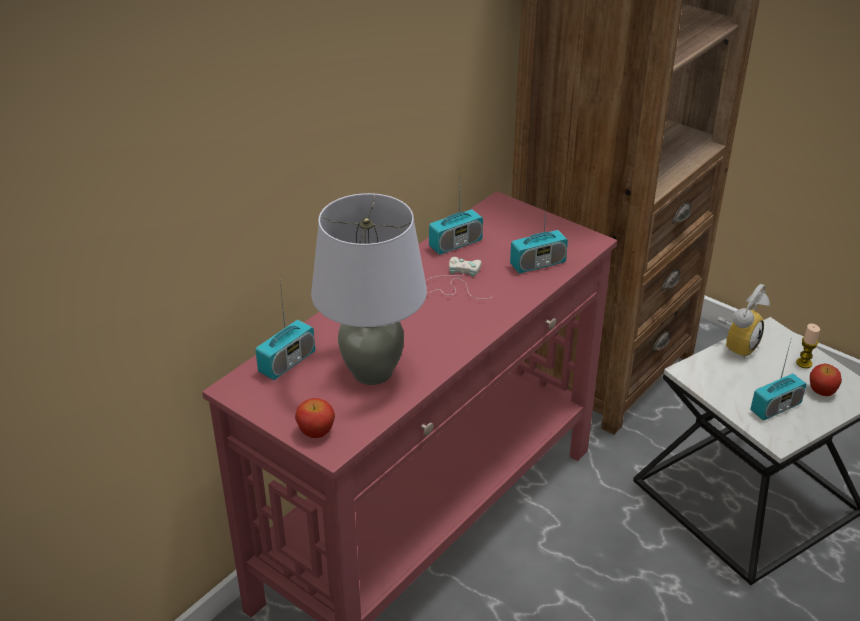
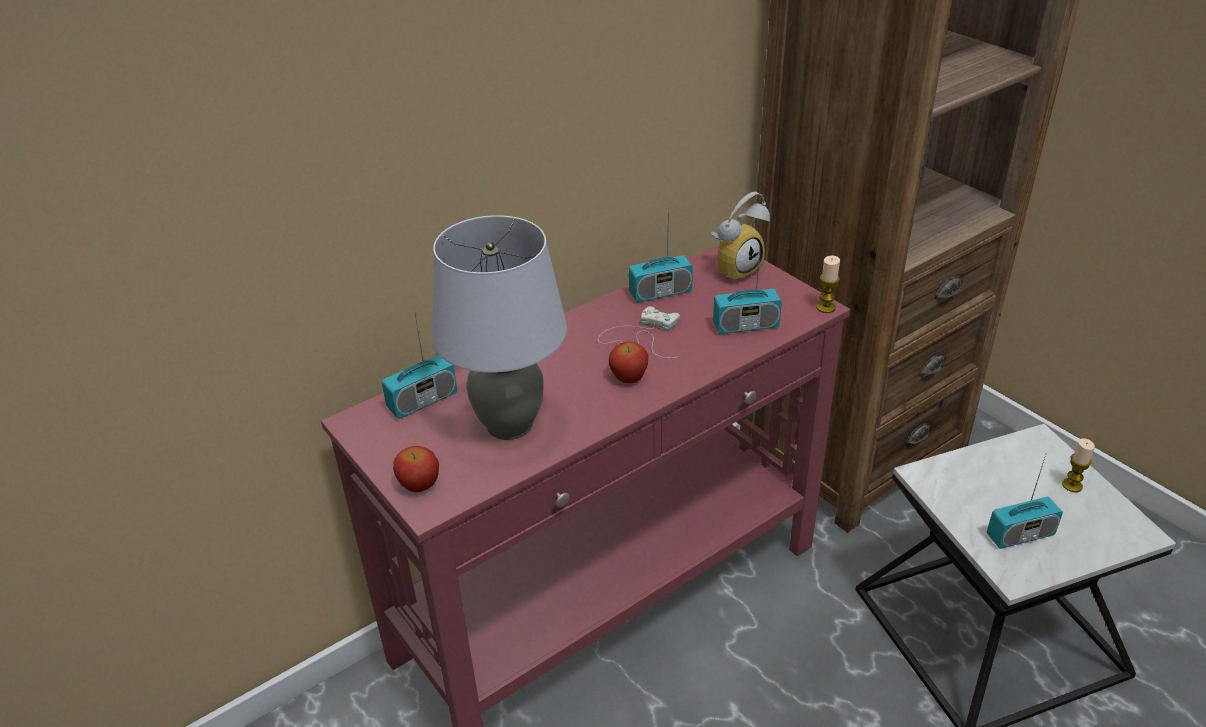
camera: 15 degrees right, 0 degrees up
(597, 241) = (825, 307): none -> candle
(736, 344) = (992, 451): alarm clock -> alarm clock (735, 269)
(821, 391) = (1086, 523): apple -> apple (629, 377)

